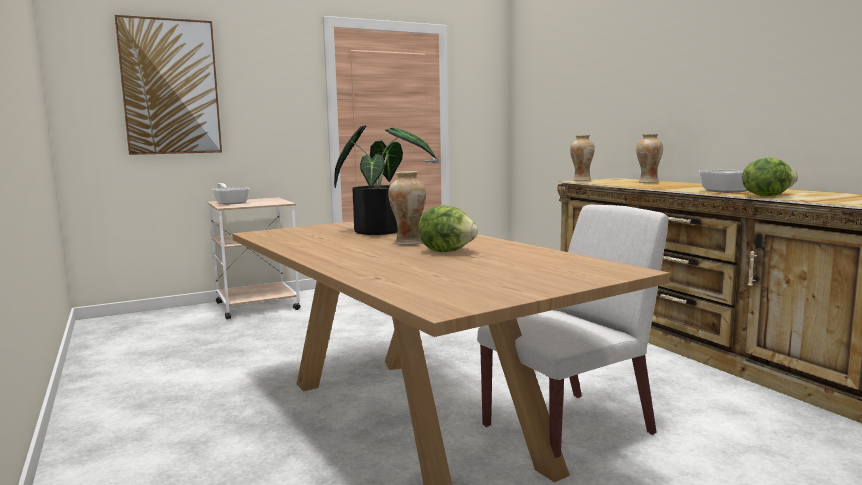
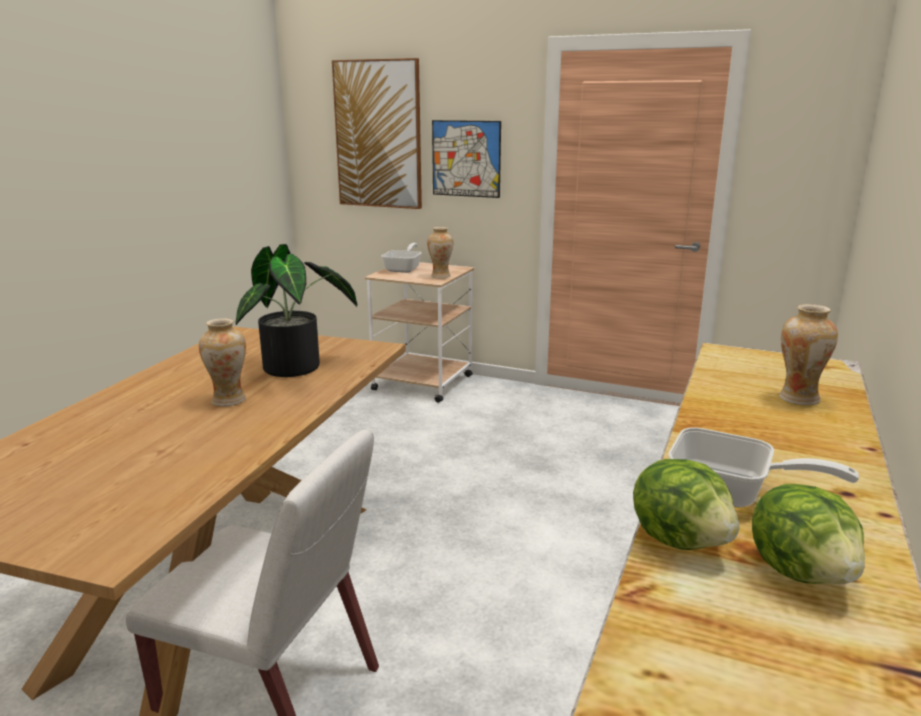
camera: 50 degrees right, 10 degrees up
(262, 107) = (466, 158): none -> picture
(447, 251) = (186, 431): lettuce -> lettuce (802, 572)
(581, 180) = (737, 353): vase -> vase (440, 276)

